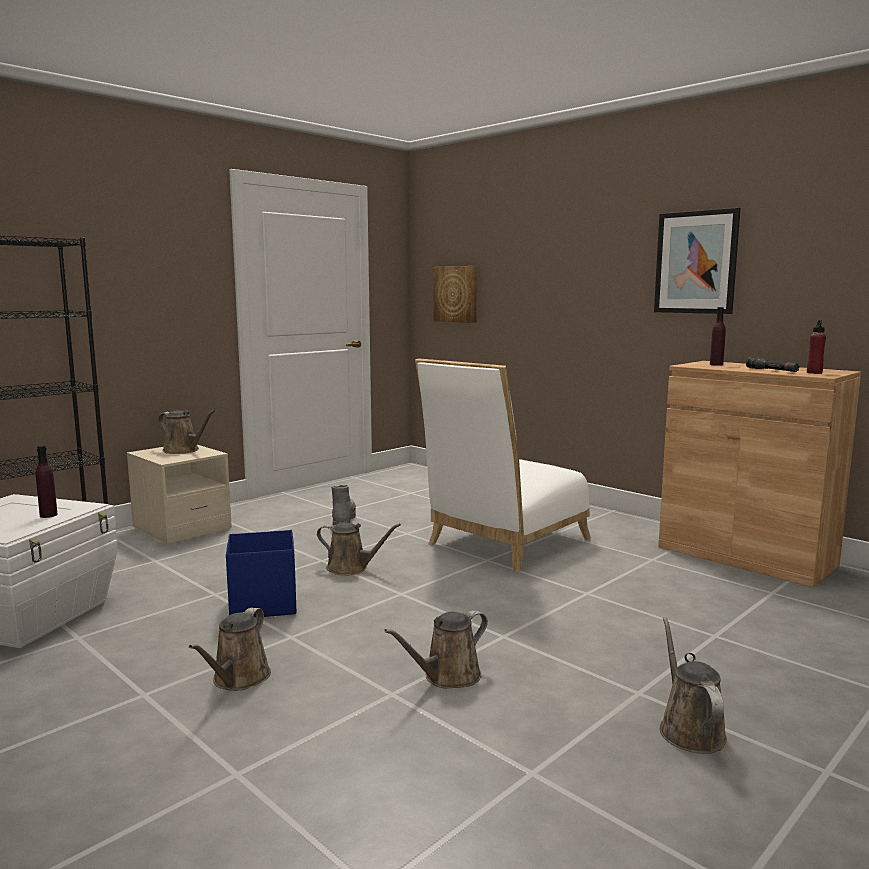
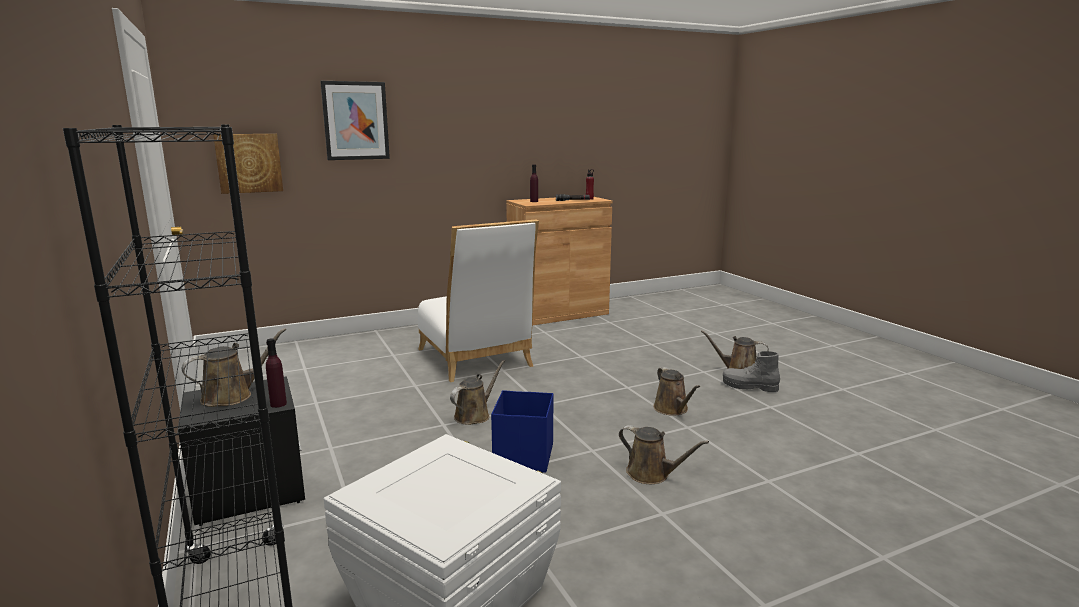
camera: 70 degrees left, 5 degrees up
(48, 515) = (465, 463): purple bottle -> purple bottle (278, 404)
(182, 528) = (249, 491): beige nightstand -> black nightstand
(343, 520) = (345, 404): grey boot -> grey boot (749, 386)
(696, 262) = (491, 133): picture -> picture (355, 121)

